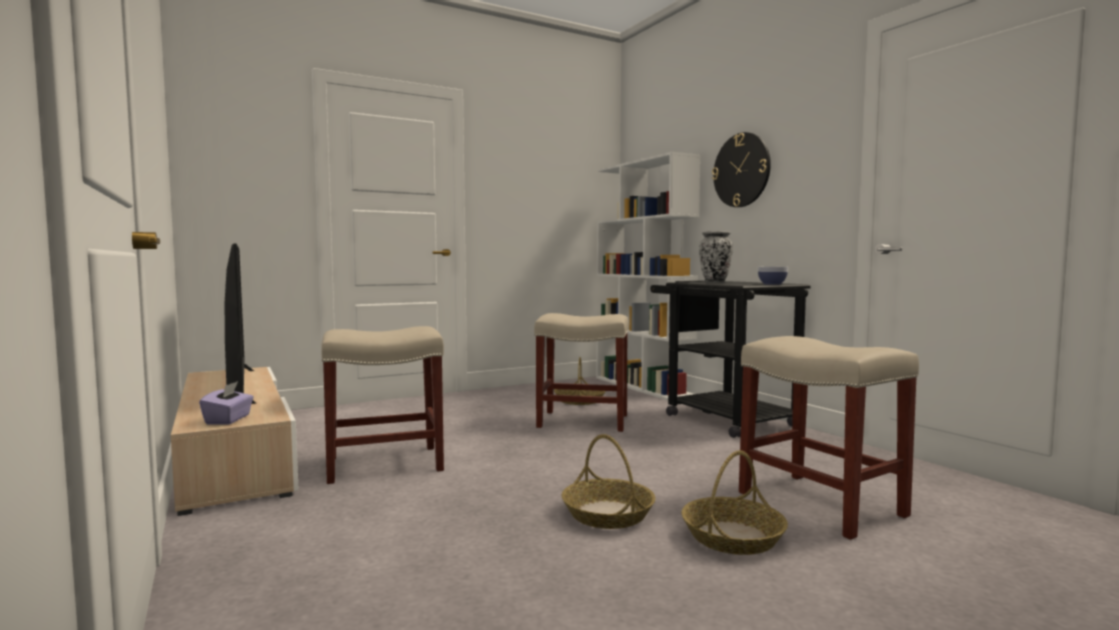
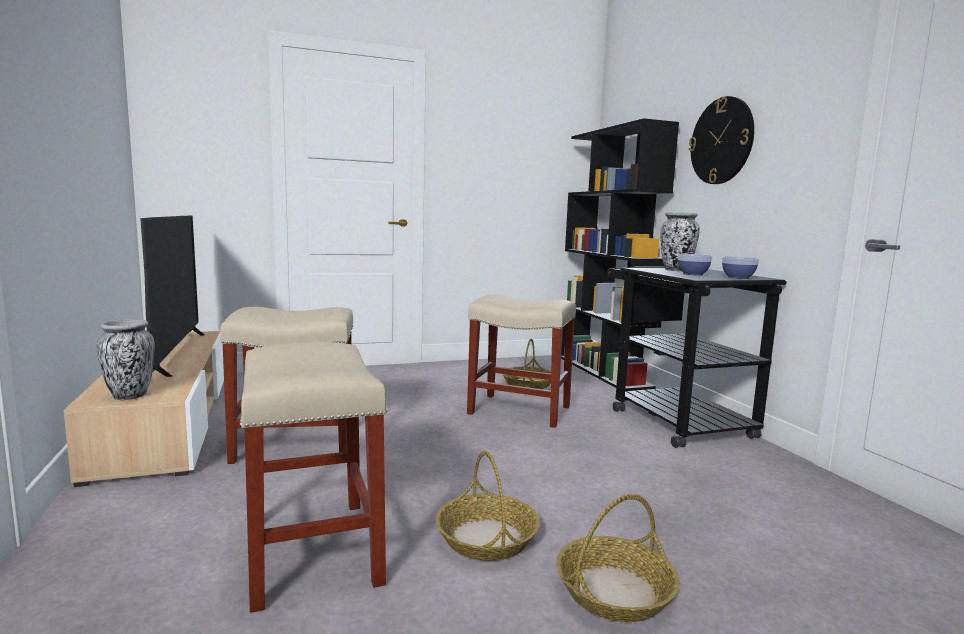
camera: 10 degrees right, 5 degrees up
(228, 420) = (129, 395): purple tissue box -> vase
(643, 386) = (603, 371): white bookcase -> black bookcase
(733, 283) = (693, 274): none -> bowl
(817, 503) = (739, 554): beige stool -> beige stool (312, 549)

